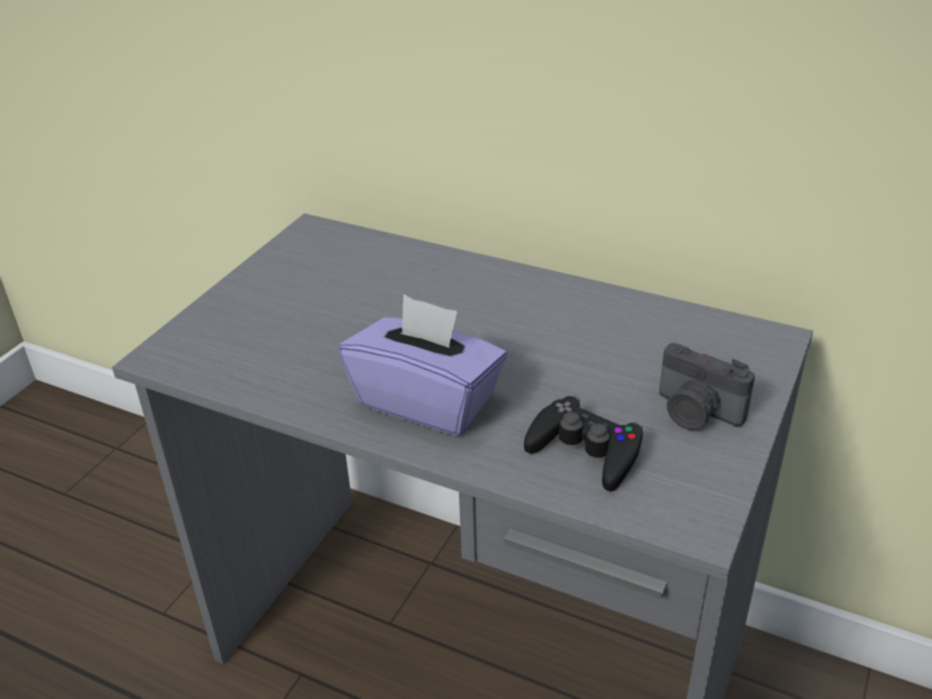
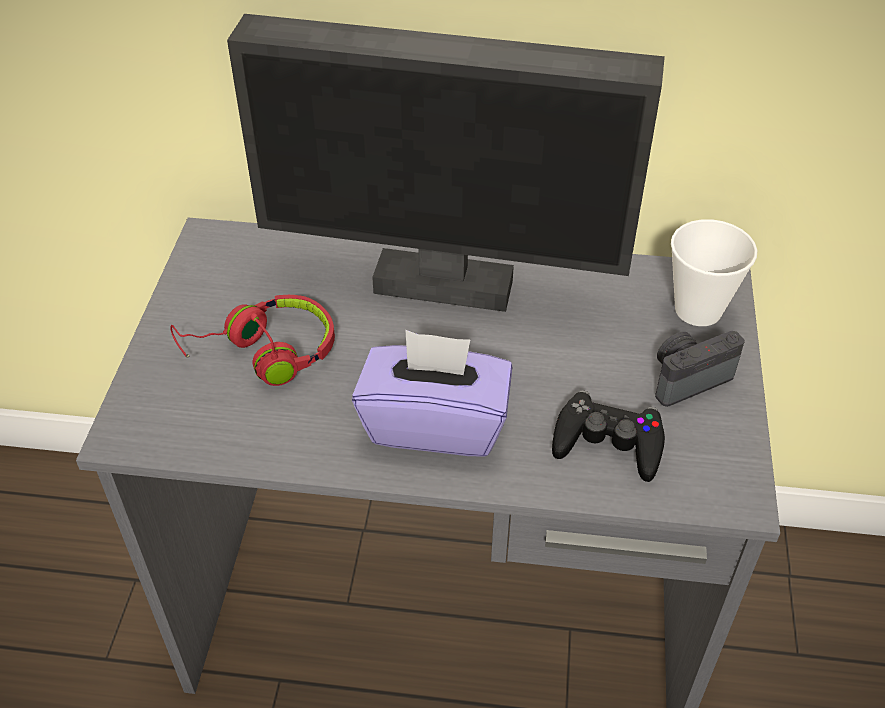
camera: 20 degrees left, 10 degrees up
(307, 319) = (263, 353): none -> red headphones
(497, 295) = (444, 283): none -> monitor
(695, 413) = (686, 378): camera -> camera turned 135 degrees clockwise
(737, 359) = (698, 310): none -> cup

